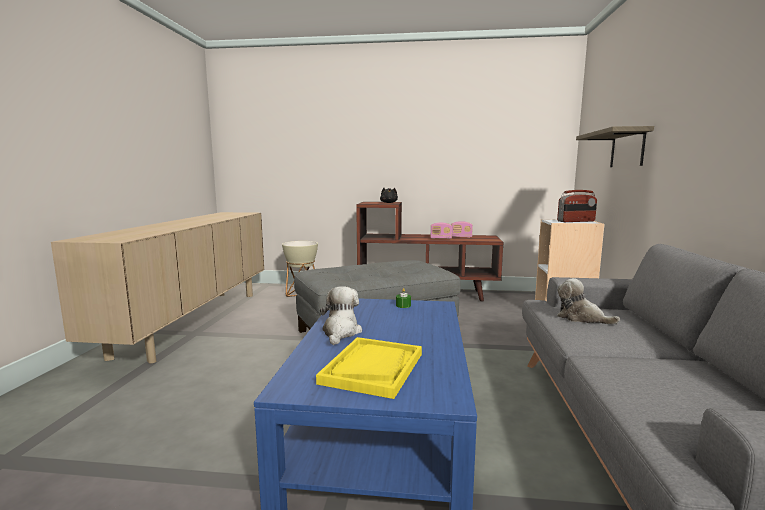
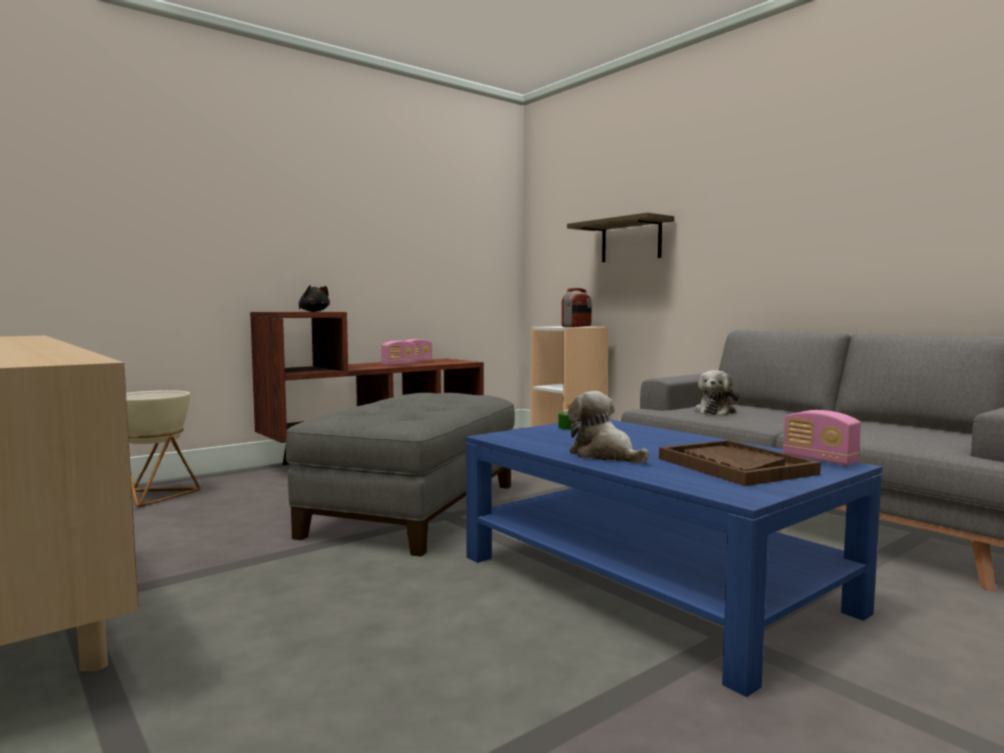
camera: 45 degrees left, 5 degrees down
(372, 368) = (734, 466): yellow tray -> brown tray
(448, 388) = (819, 460): none -> radio
(581, 318) = (716, 411): plush toy -> plush toy turned 60 degrees counterclockwise

